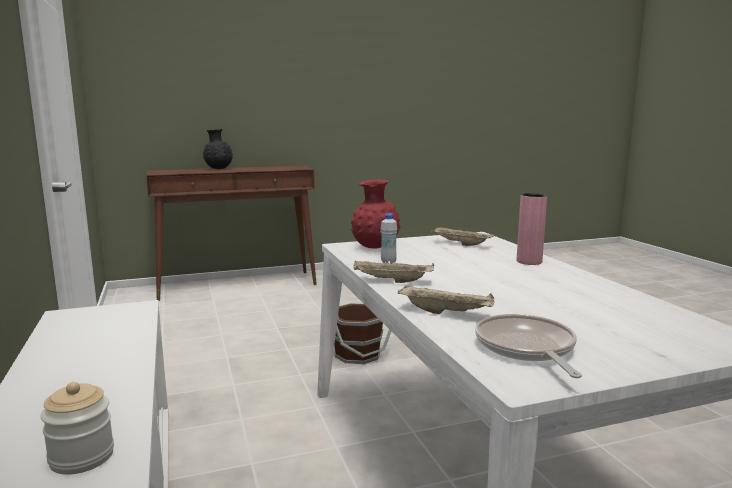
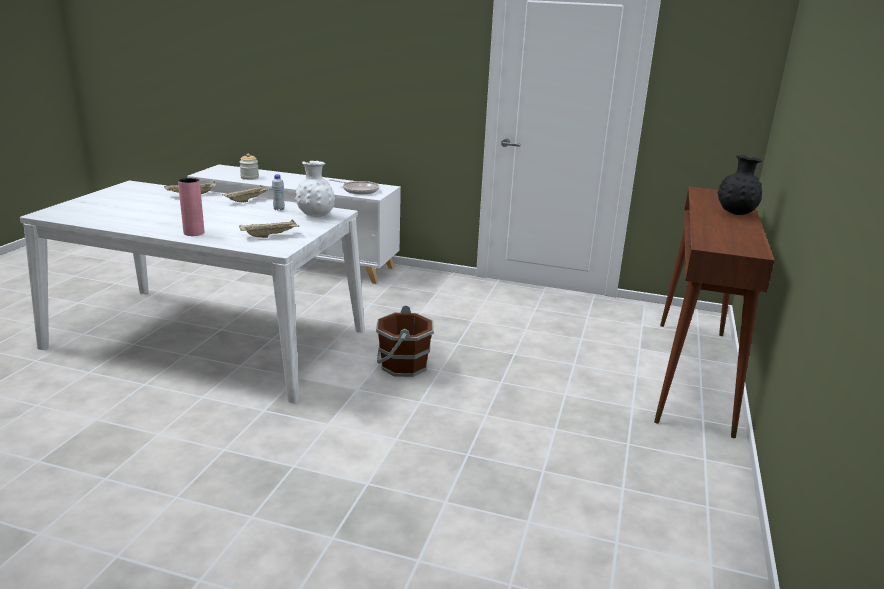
camera: 125 degrees right, 10 degrees up
(375, 248) = (315, 216): red vase -> white vase
(526, 348) = (139, 192): frying pan -> frying pan (358, 190)

